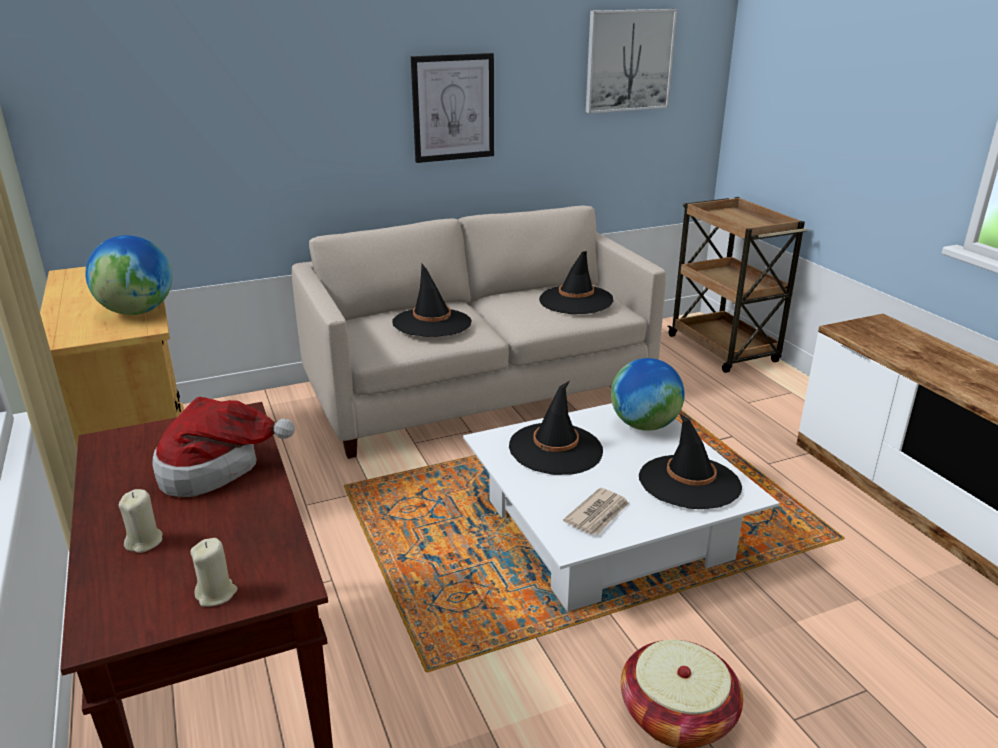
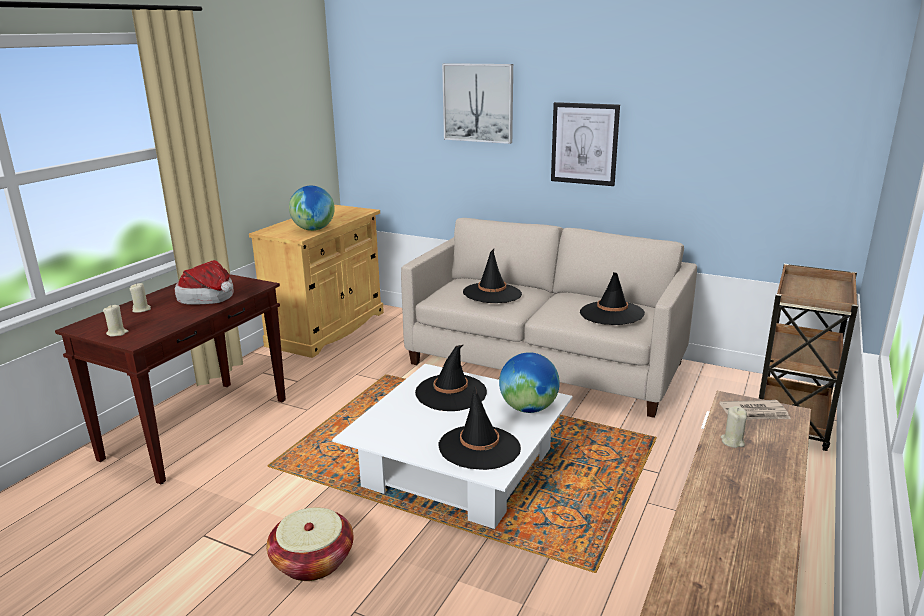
camera: 50 degrees right, 5 degrees down
(598, 514) = (398, 431): newspaper -> newspaper (755, 413)
(629, 60) = (757, 121): picture -> picture (478, 103)
(912, 357) = (732, 441): none -> beige candle

